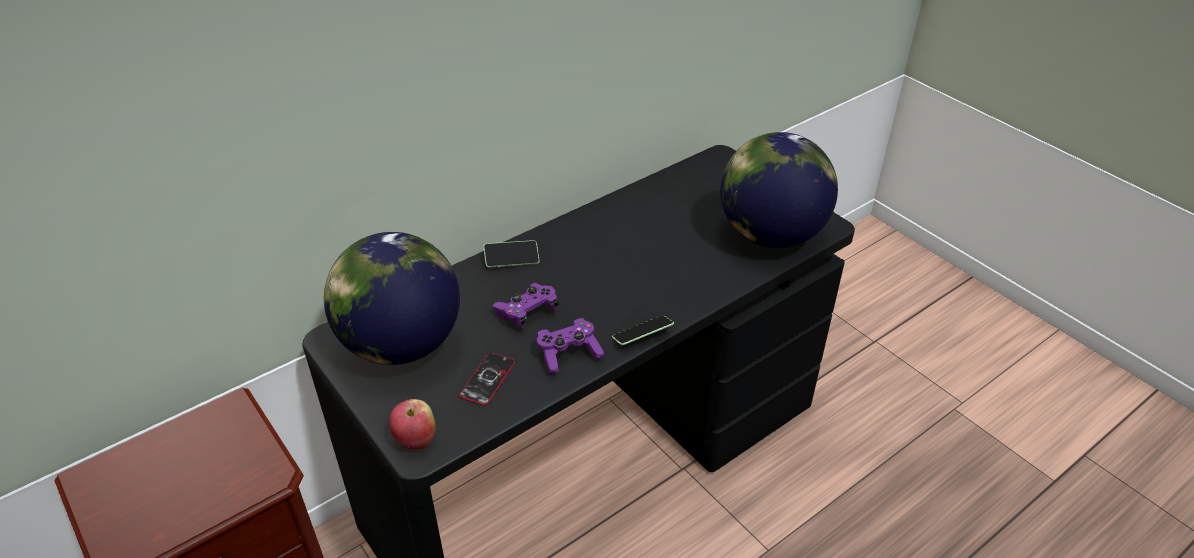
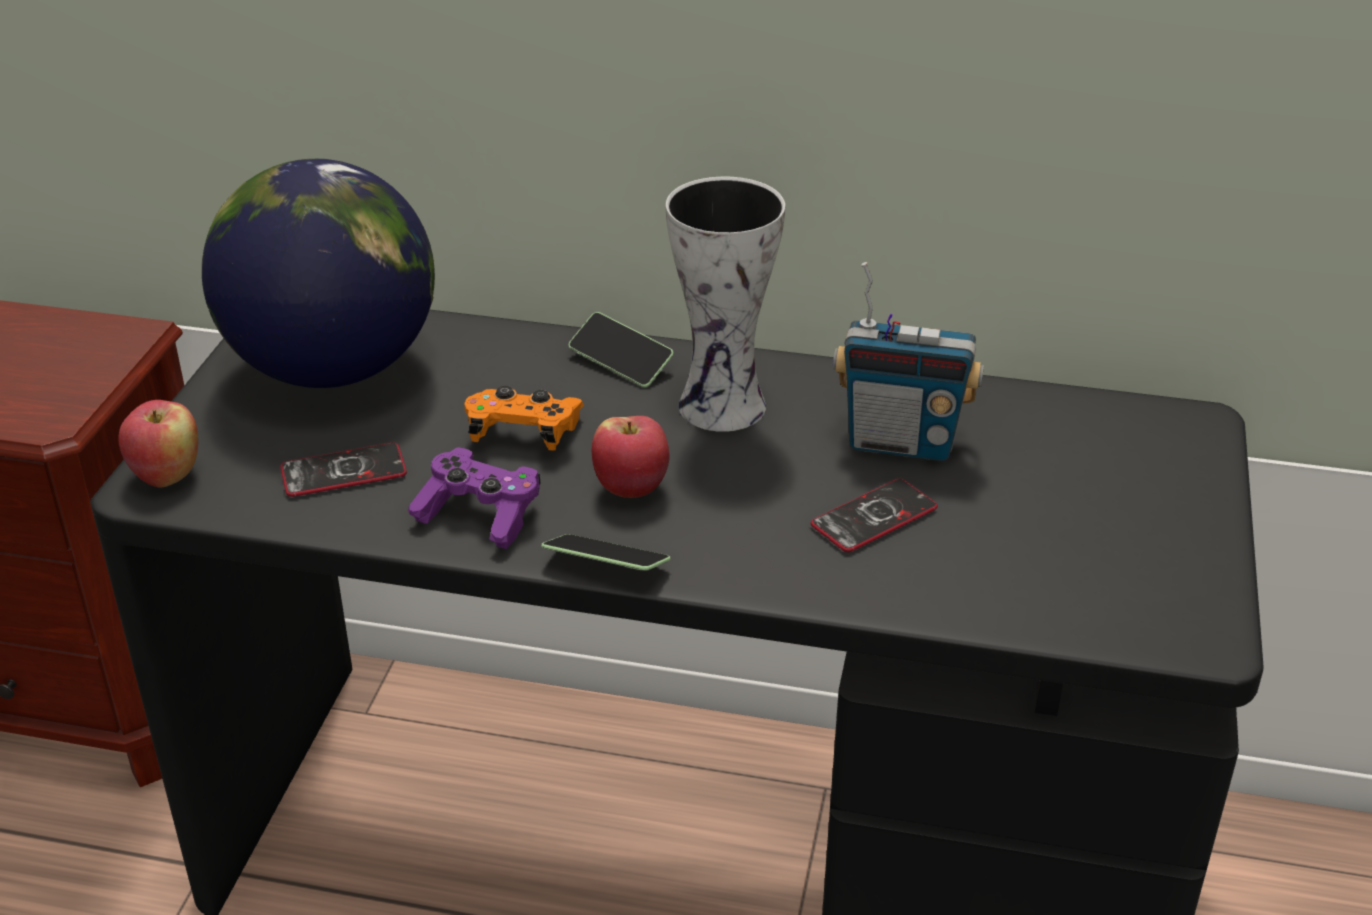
camera: 50 degrees right, 5 degrees down
(527, 312) = (524, 433): purple game controller -> orange game controller
(579, 250) = (725, 407): none -> vase
(601, 303) = (632, 488): none -> apple
(654, 223) = (901, 442): none -> radio
(690, 254) = (874, 517): none -> phone
(771, 235) = (1062, 582): globe -> none

